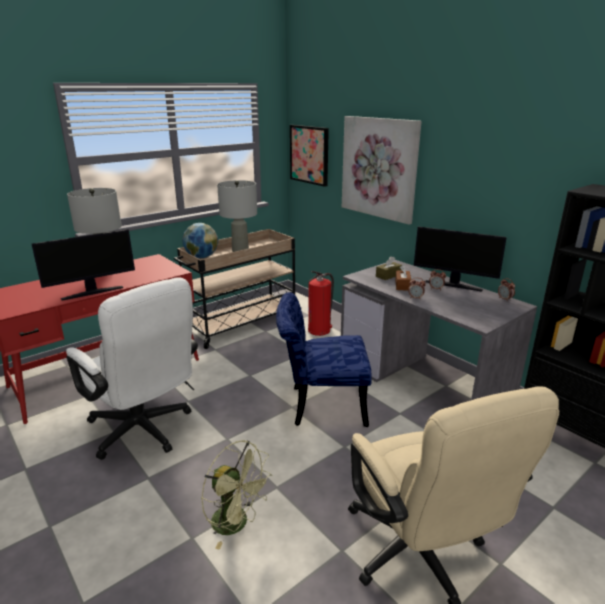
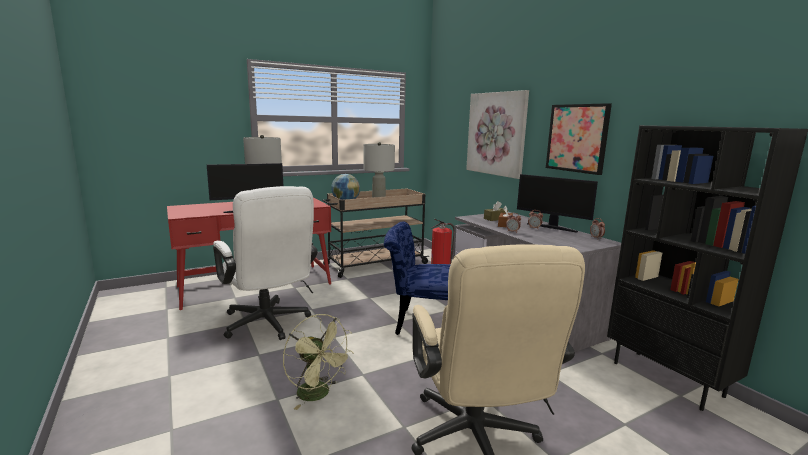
camera: 10 degrees right, 10 degrees down
(309, 154) = (444, 129): picture -> picture (577, 138)

